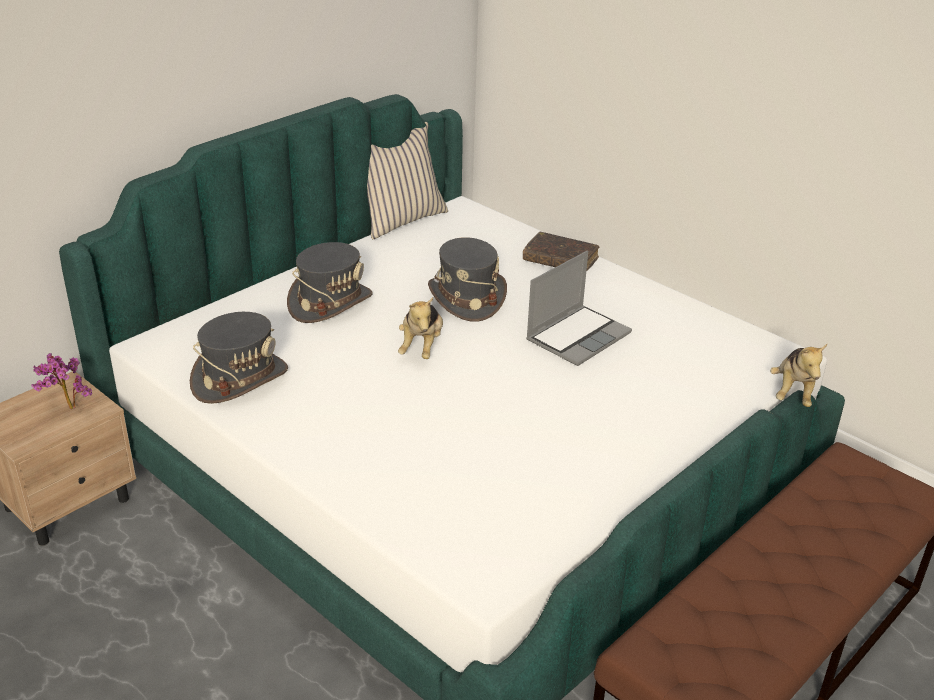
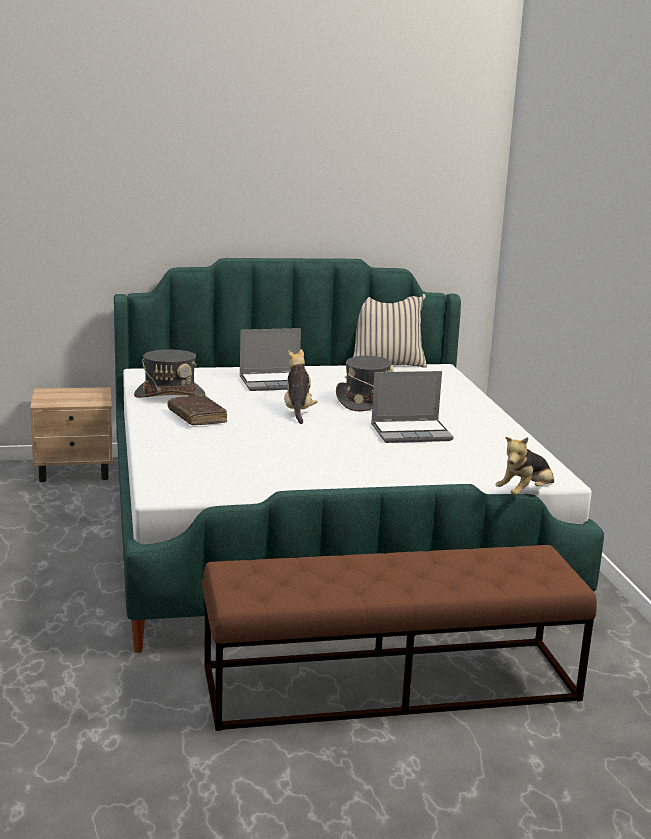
camera: 35 degrees right, 15 degrees down
(67, 410) = (83, 398): potted plant -> none
(330, 303) = (275, 383): grey hat -> laptop
(421, 347) = (298, 411): plush toy -> plush toy turned 135 degrees clockwise
(560, 260) = (466, 403): brown book -> brown book (197, 417)

